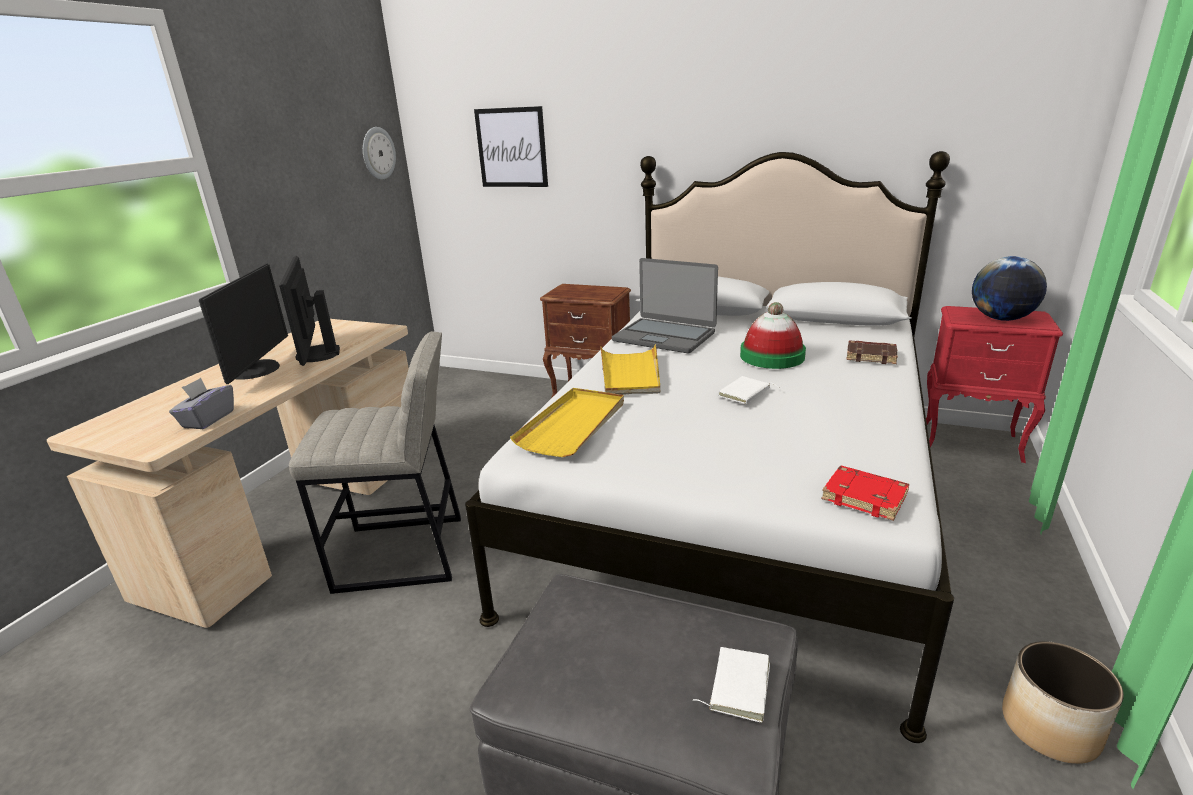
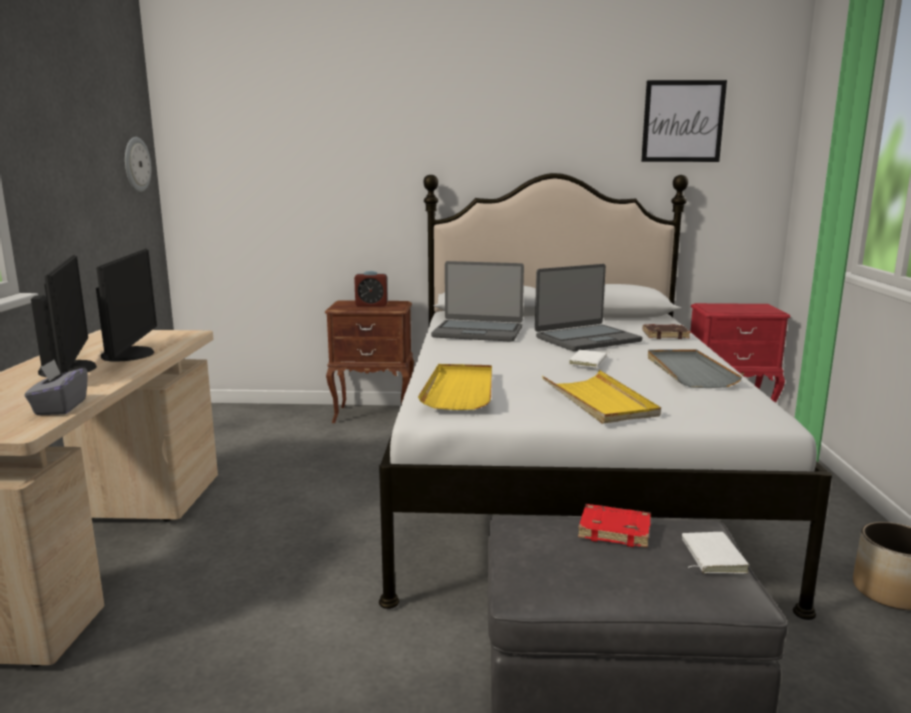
camera: 20 degrees left, 10 degrees down
(316, 354) = (130, 354): monitor -> monitor turned 150 degrees counterclockwise
(404, 553) = (254, 564): grey chair -> none
(511, 148) = (285, 165): picture -> picture (683, 121)
(587, 292) = (371, 305): none -> alarm clock
(630, 373) = (475, 356): yellow tray -> yellow tray (599, 401)
(772, 356) = (586, 339): hat -> laptop
(851, 420) = (688, 371): none -> grey tray
(865, 497) = (741, 411): red book -> red book (615, 530)
(1001, 319) = (742, 308): globe -> none

